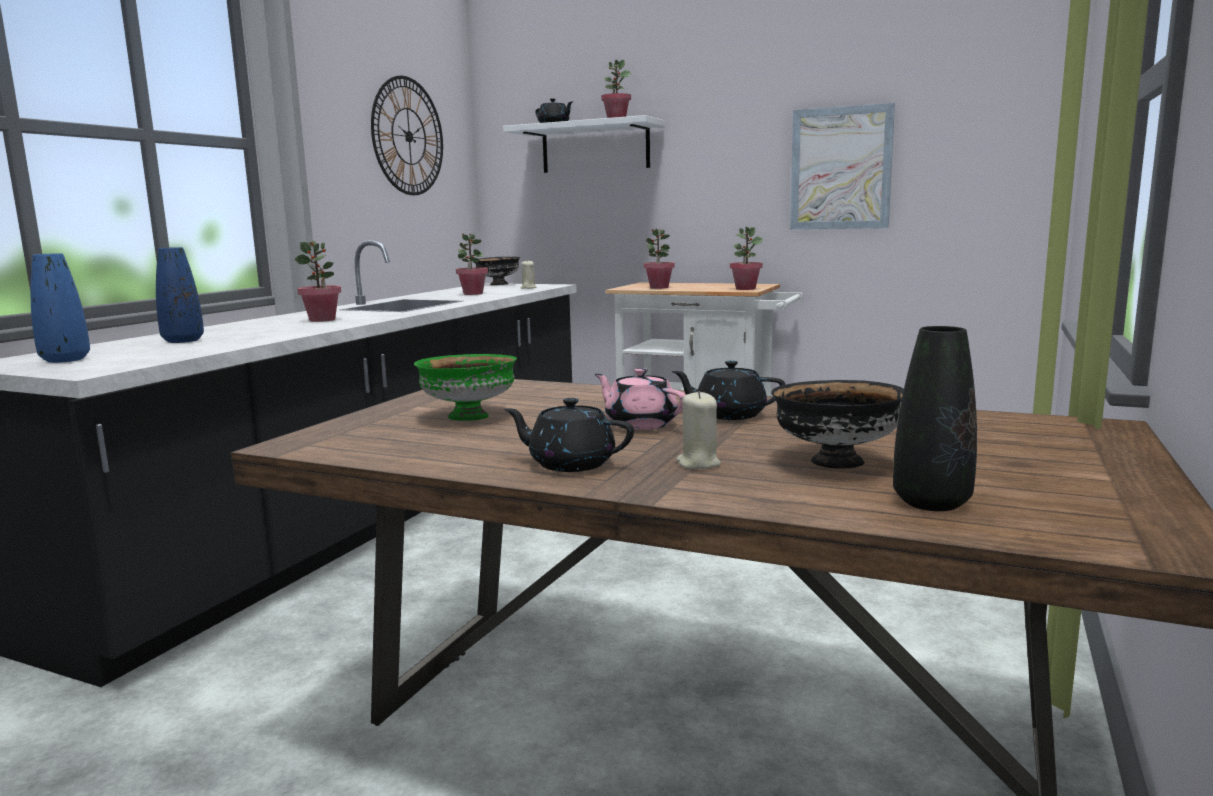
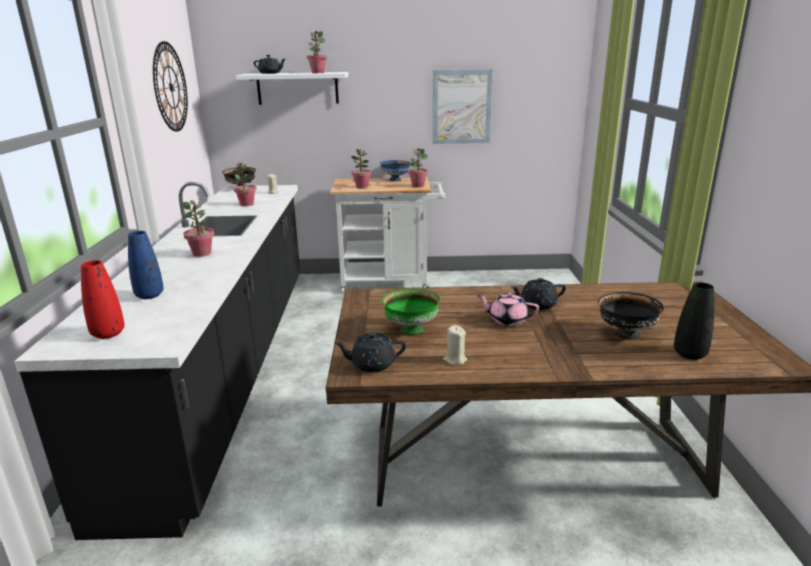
camera: 25 degrees left, 10 degrees up
(65, 360) = (108, 334): blue vase -> red vase
(570, 463) = (519, 359): black teapot -> black teapot (372, 364)
(698, 463) = (574, 347): beige candle -> beige candle (455, 360)
(723, 284) = (395, 180): none -> blue bowl

